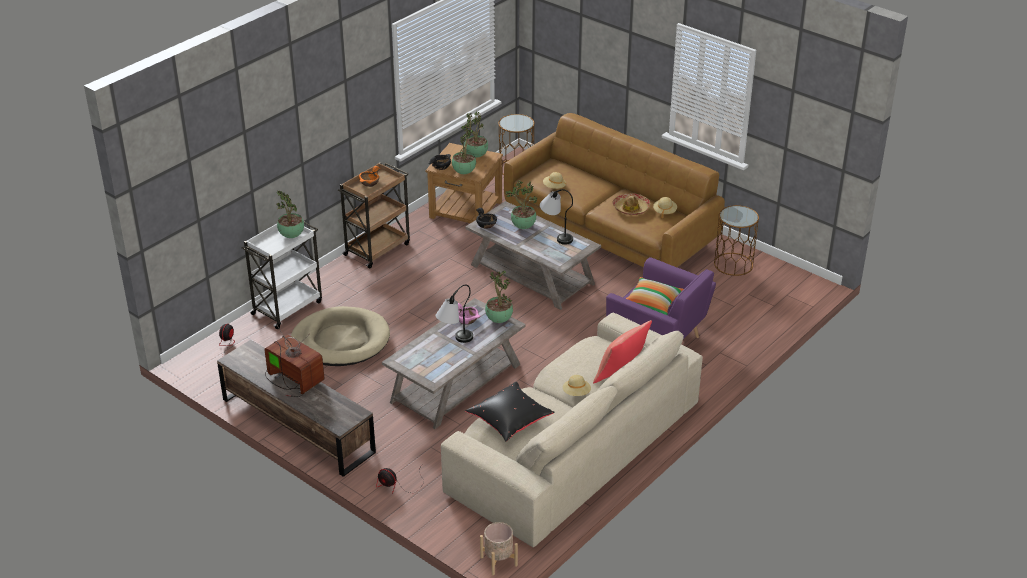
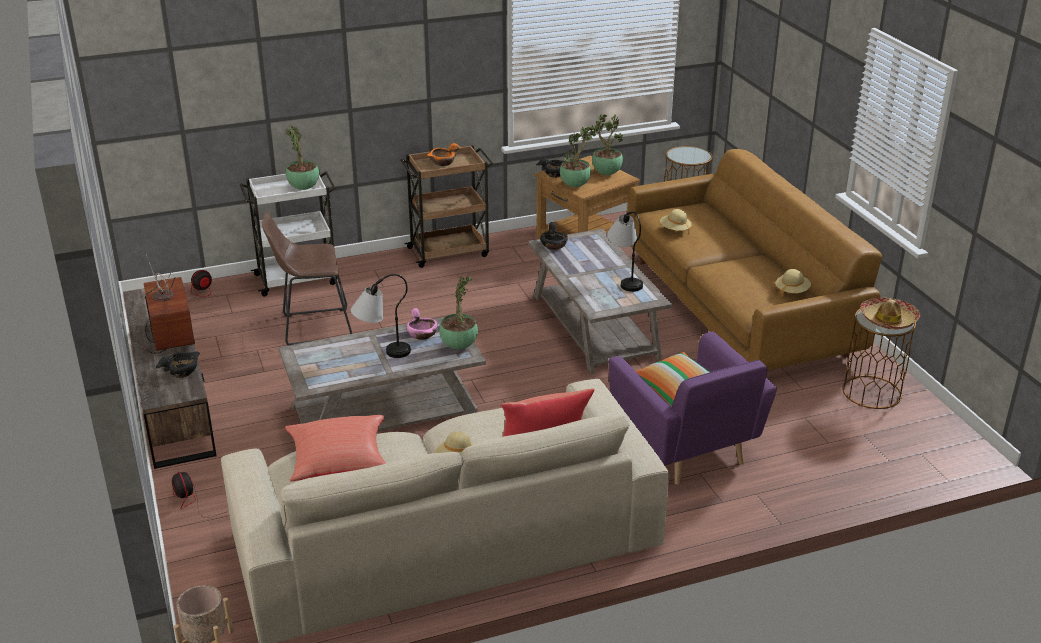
camera: 30 degrees right, 5 degrees down
(334, 401) = (182, 371): none -> black bowl
(340, 341) = (312, 327): beige dog bed -> brown stool
(510, 421) = (339, 463): black pillow -> red pillow
(522, 227) = (594, 259): potted plant -> none
(631, 208) = (750, 276): hat -> hat (888, 319)

